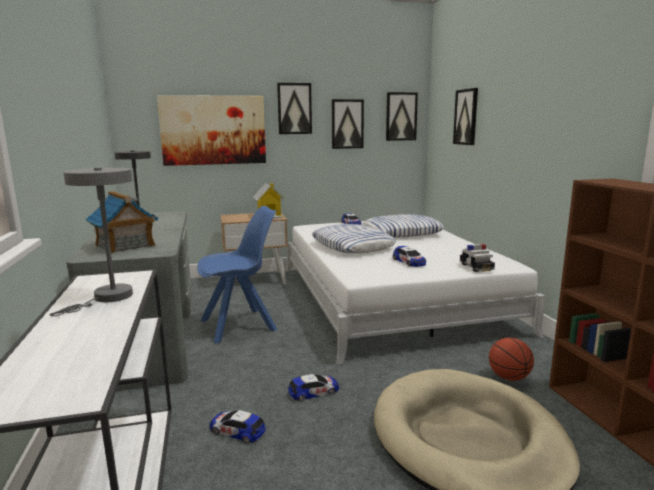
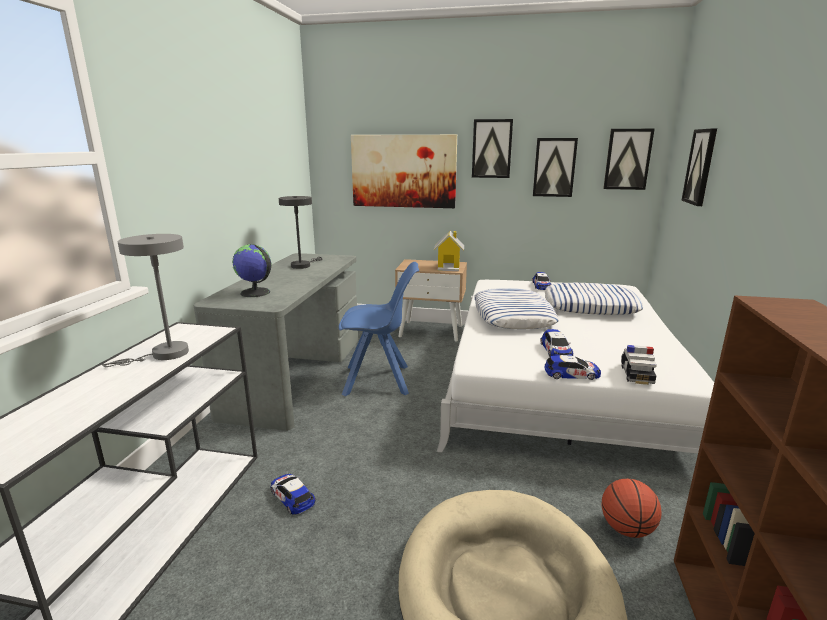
camera: 25 degrees right, 5 degrees up
(125, 245) = (255, 293): toy house -> globe
(314, 391) = (390, 476): toy car -> toy car (572, 374)

